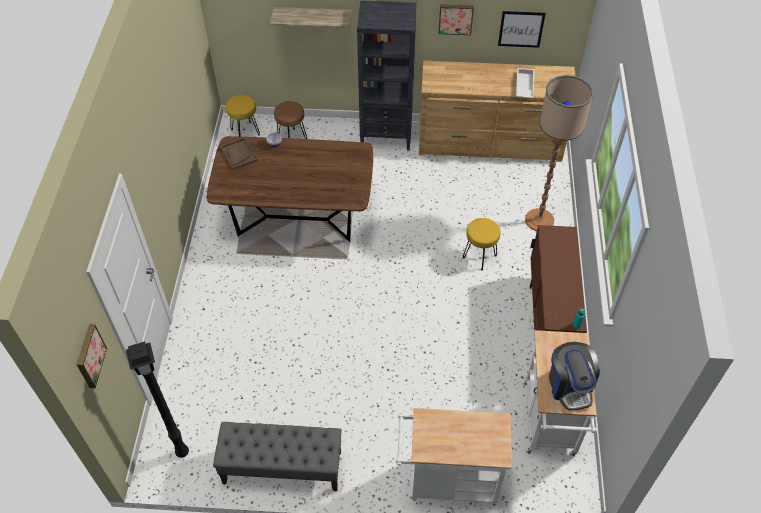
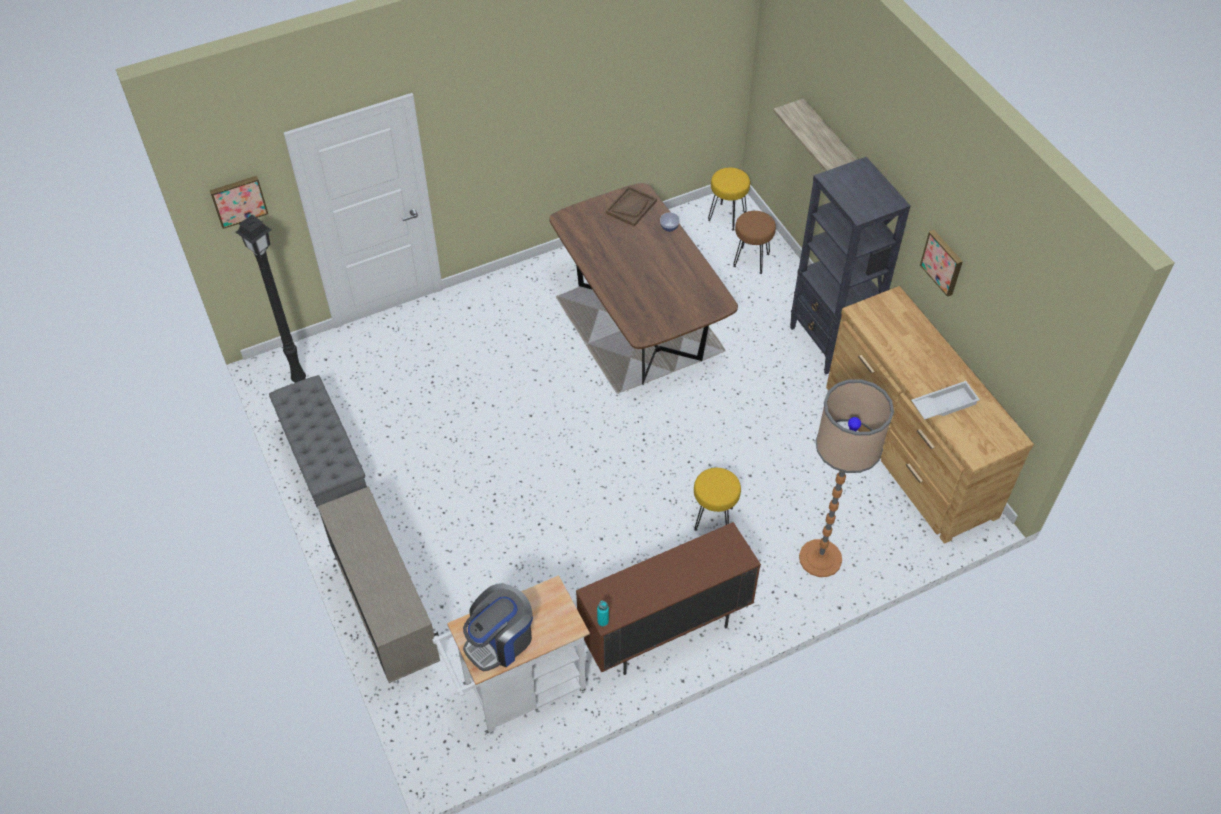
camera: 60 degrees right, 0 degrees up
(447, 480) = (388, 618): white cart -> beige cabinet
(521, 29) = (998, 338): picture -> none

